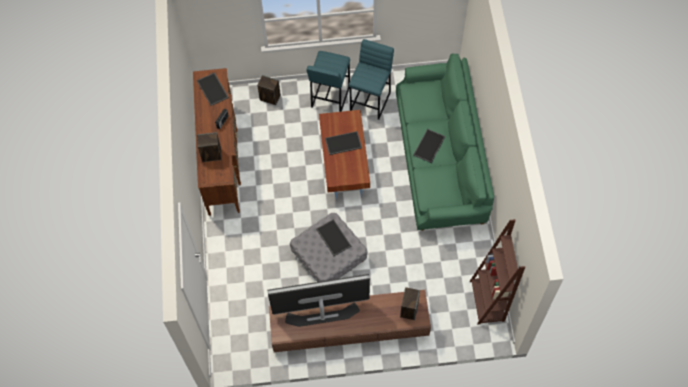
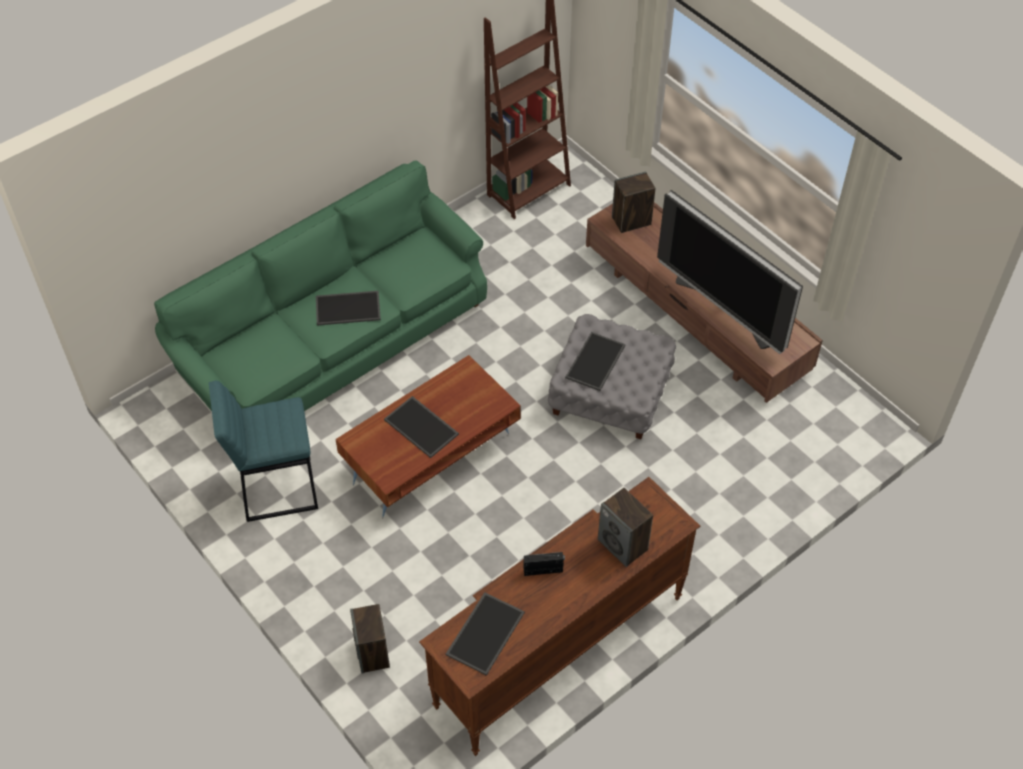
camera: 125 degrees left, 10 degrees down
(330, 98) = (309, 554): turquoise stool -> none

